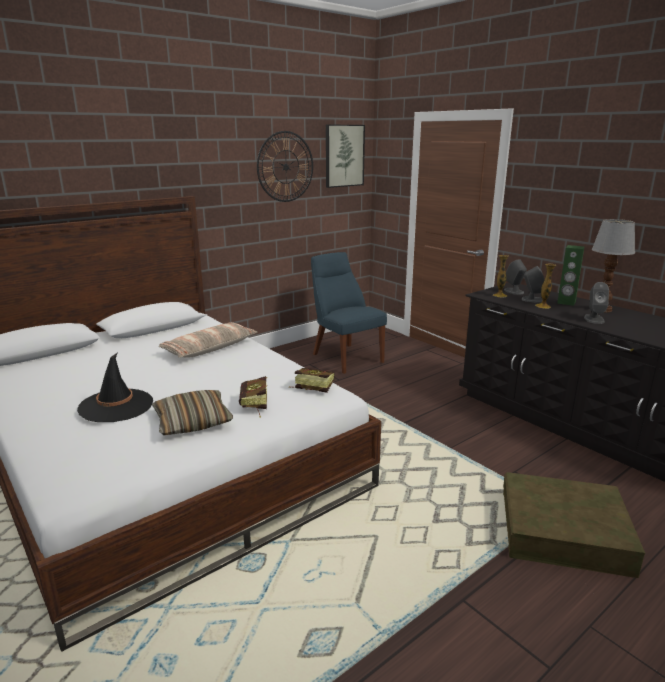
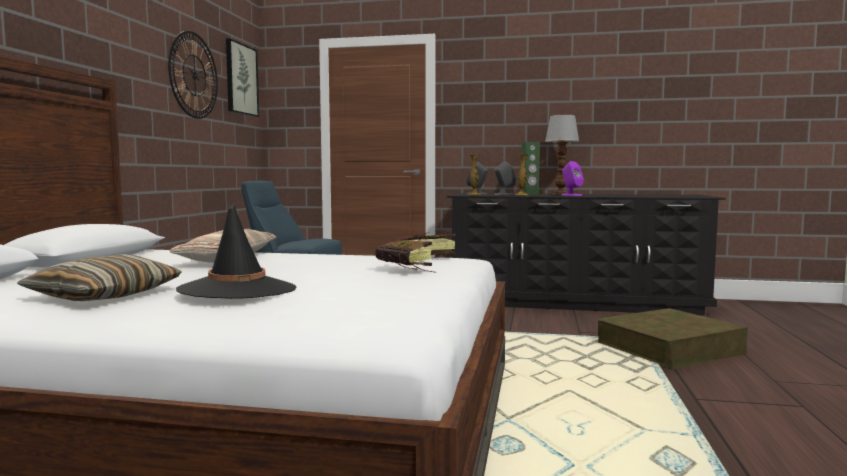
camera: 40 degrees left, 15 degrees down
(192, 421) = (371, 285): pillow -> pillow (104, 296)
(594, 319) = (571, 195): grey speaker -> purple speaker

